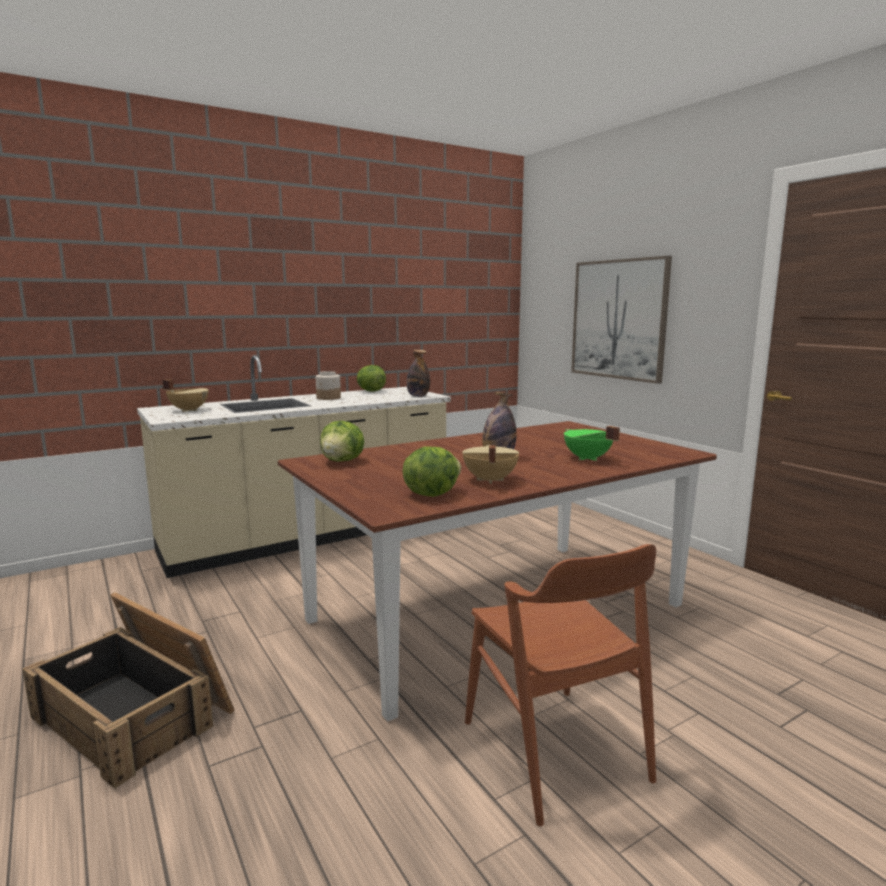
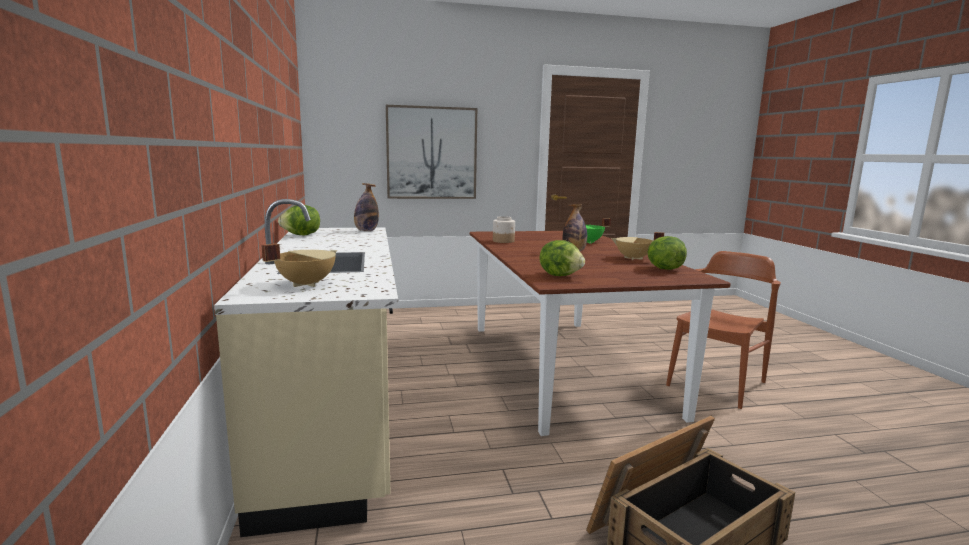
camera: 70 degrees left, 0 degrees up
(328, 398) = (321, 246): jar -> jar (503, 241)
(554, 750) = (716, 384): brown chair -> brown chair turned 45 degrees counterclockwise

